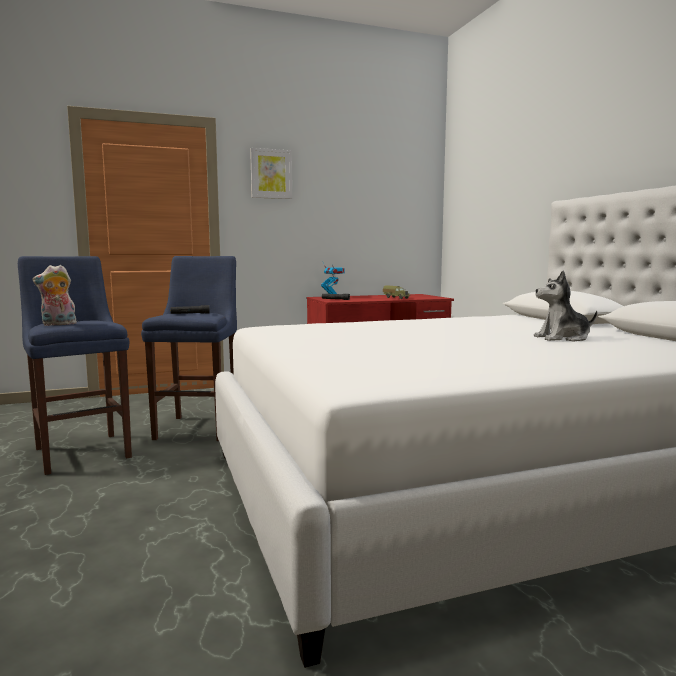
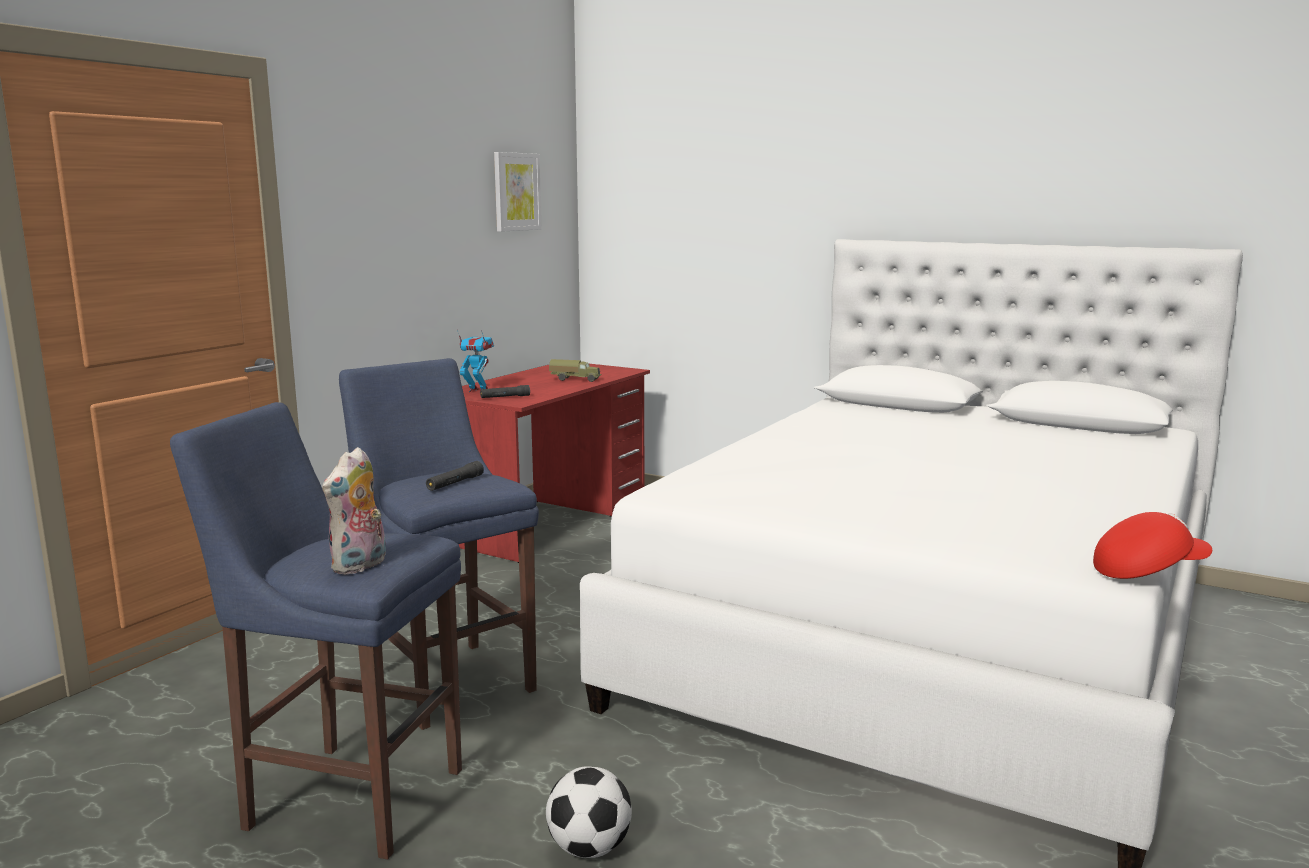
camera: 40 degrees left, 5 degrees up
(103, 502) = (589, 849): none -> football
(271, 174) = (360, 171): picture -> picture (516, 192)
(376, 390) = (1147, 571): none -> red cap
(563, 338) = (1007, 444): plush toy -> none

